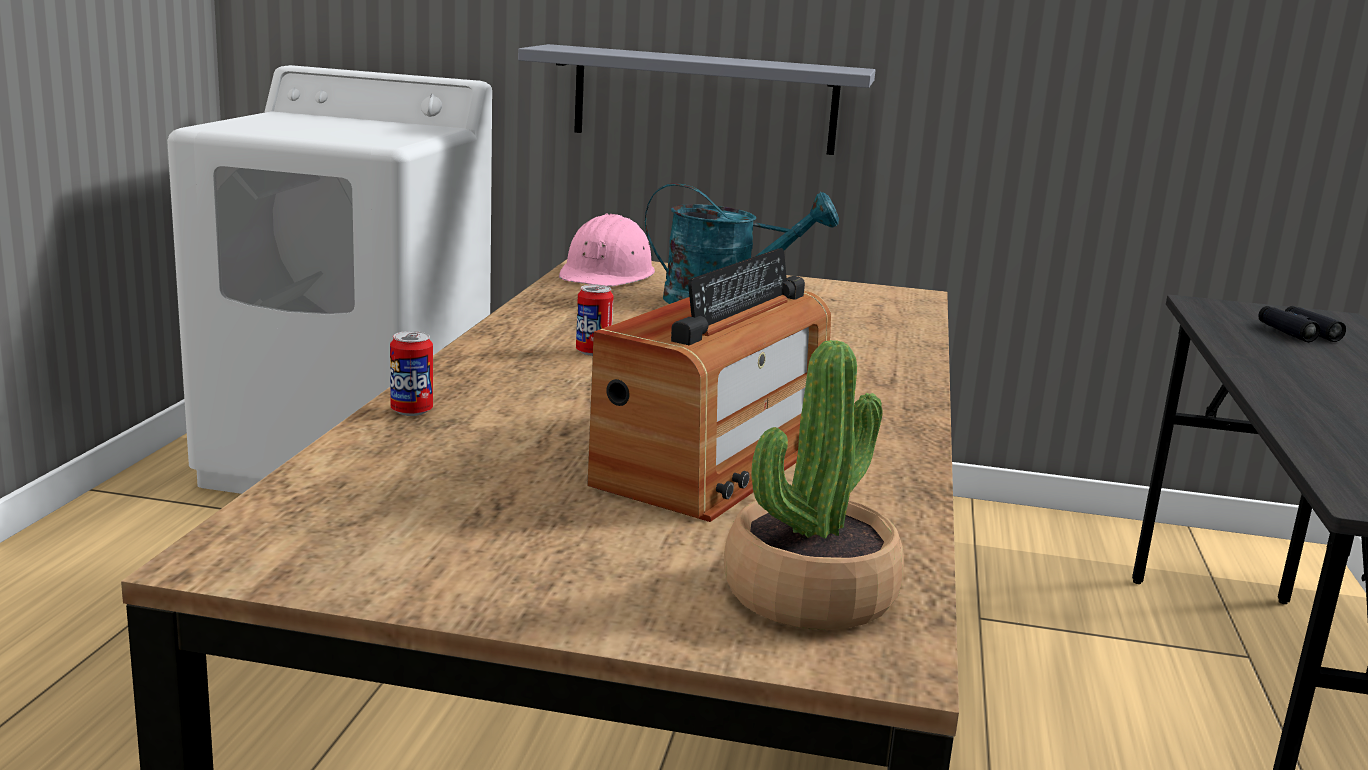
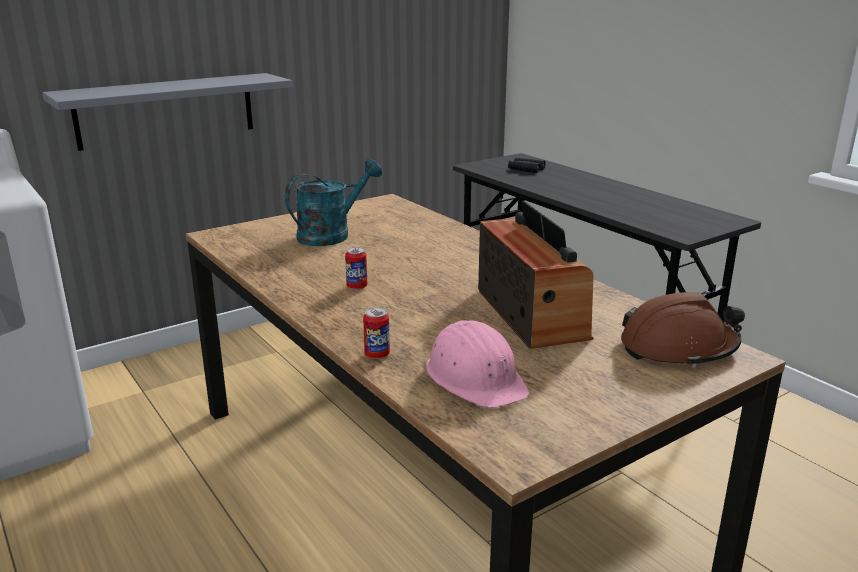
camera: 45 degrees left, 5 degrees up
(607, 274) = (239, 240): pink hard hat -> pink hard hat (475, 378)
(809, 594) = (678, 348): potted plant -> brown hard hat

